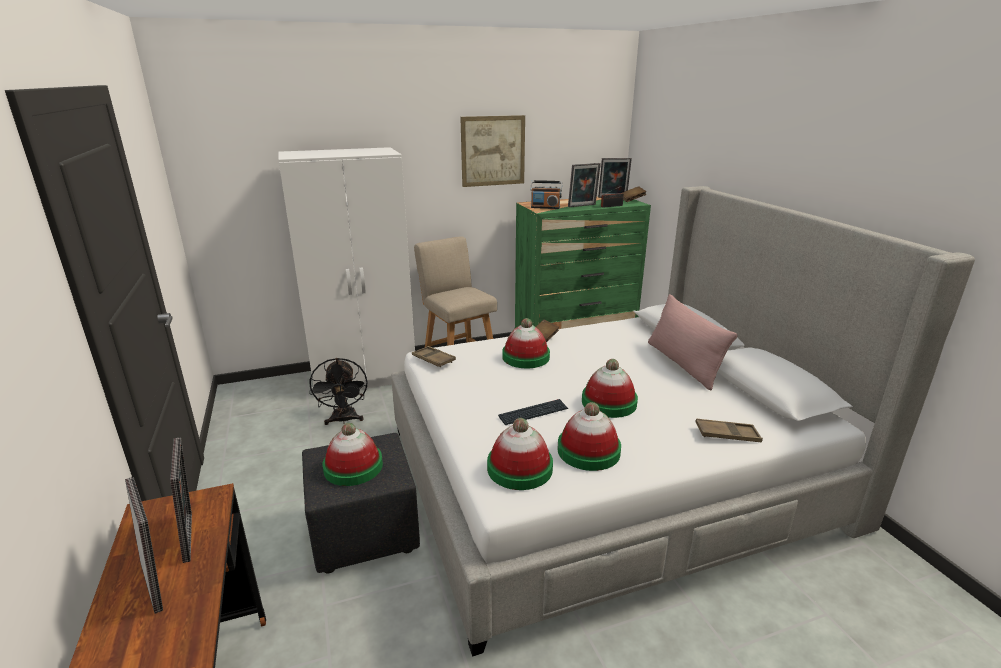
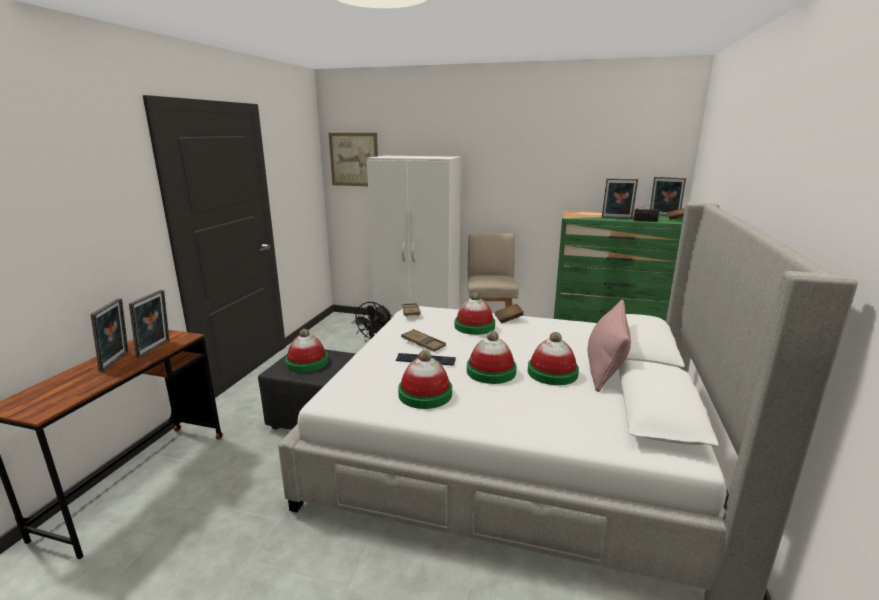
camera: 35 degrees right, 5 degrees down
(493, 151) = (547, 164): picture -> picture (354, 159)
(519, 468) = (364, 386): hat -> hat (552, 373)
(545, 207) = (579, 215): radio -> none
(727, 434) = (557, 425): brown tray -> brown tray (423, 343)

